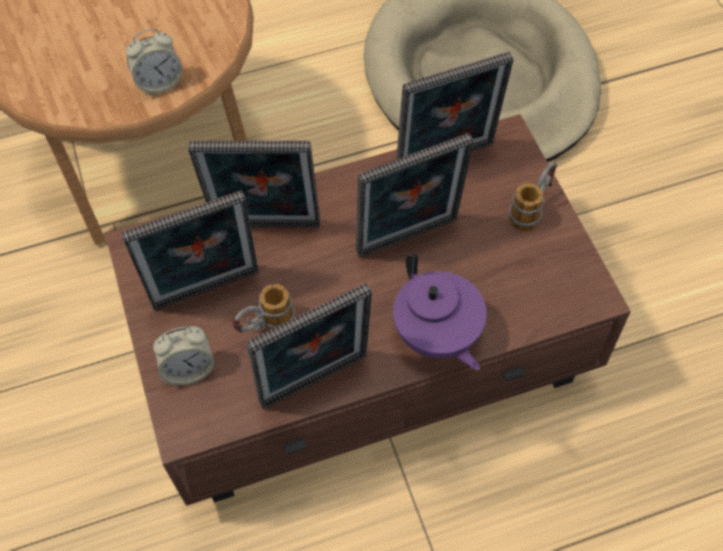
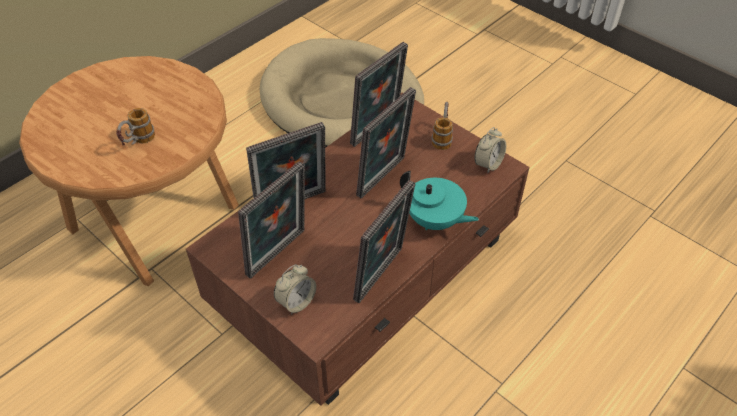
camera: 30 degrees left, 10 degrees down
(159, 83) = (182, 139): alarm clock -> alarm clock (488, 164)
(265, 327) = (329, 258): mug -> mug (138, 143)
(437, 335) = (434, 221): purple teapot -> turquoise teapot

